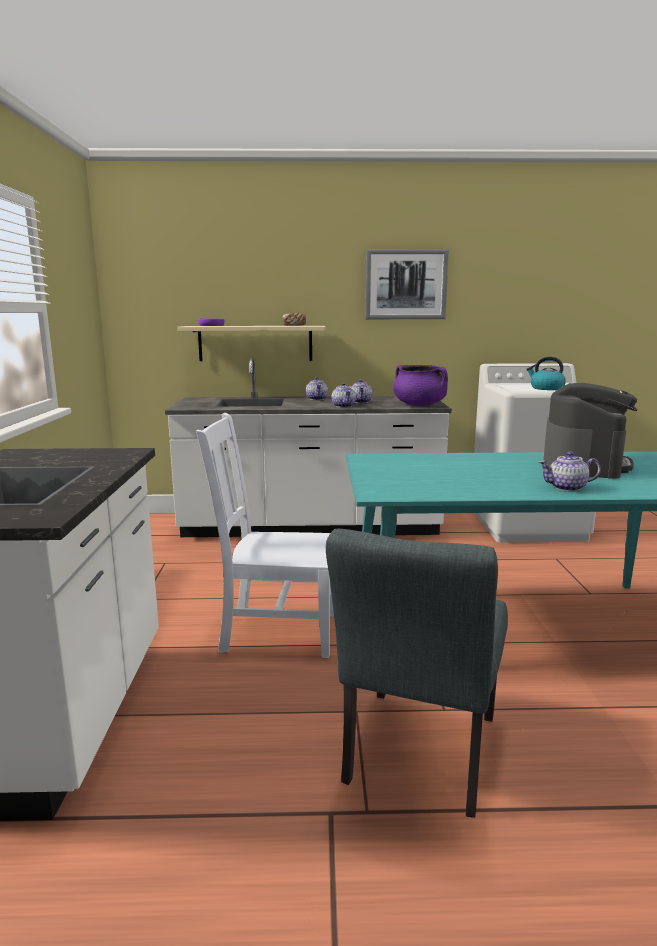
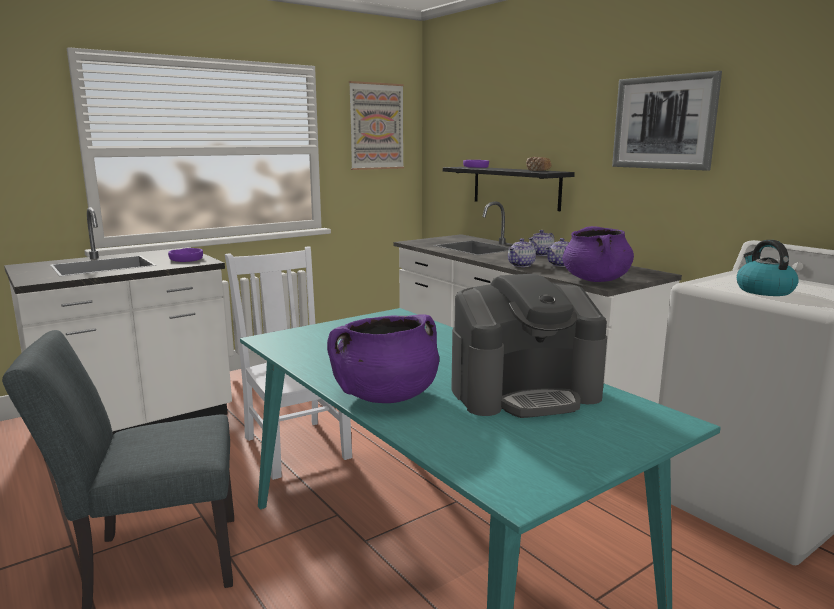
camera: 55 degrees right, 0 degrees up
(76, 280) = (376, 126): none -> picture
(92, 455) = (186, 259): none -> purple bowl
(255, 343) = (515, 187): beige shelf -> black shelf
(567, 488) = (385, 396): teapot -> purple cooking pot

